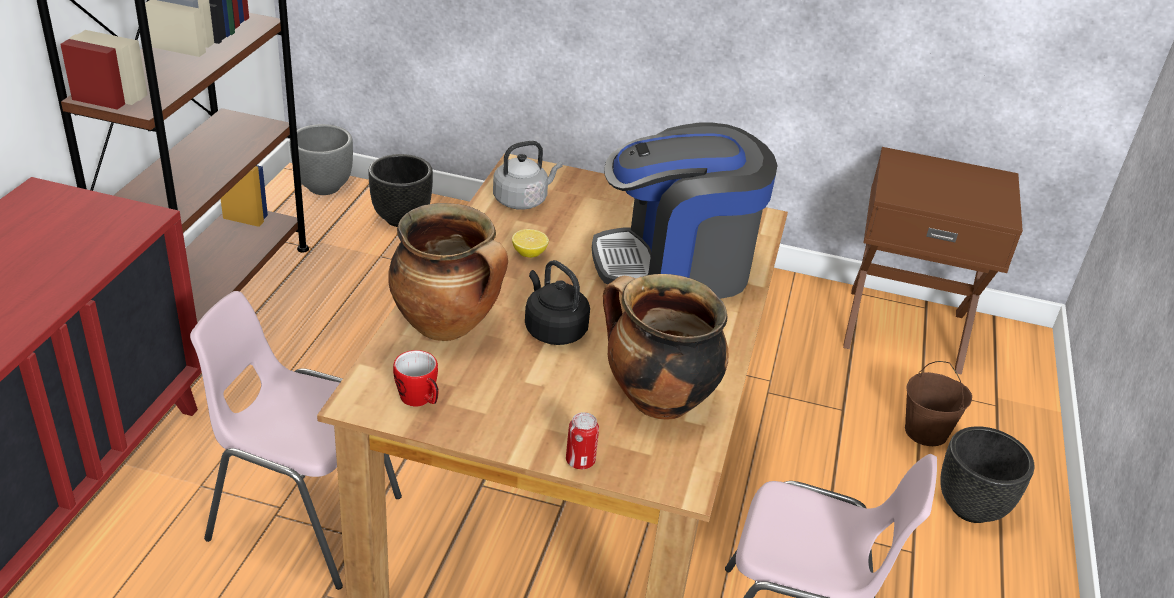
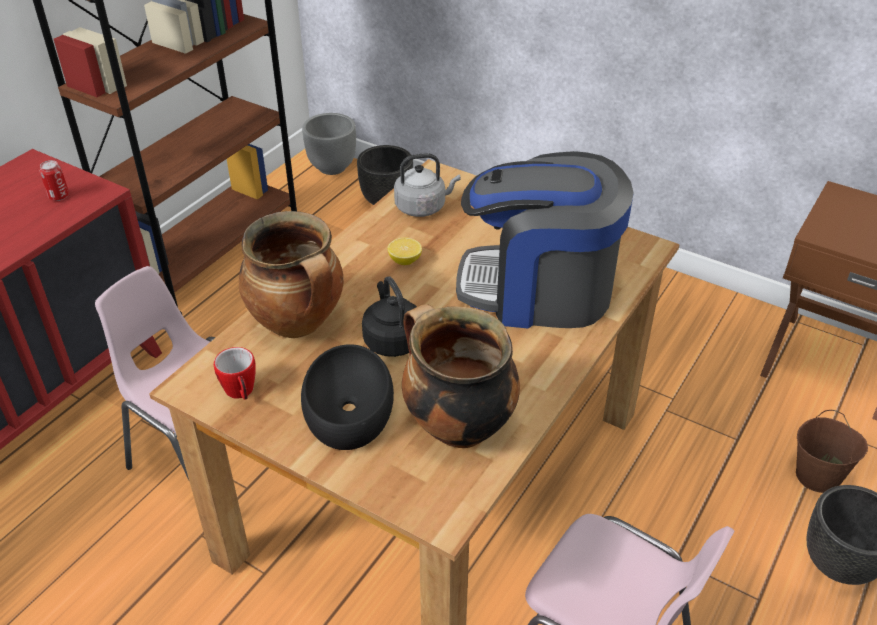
camera: 20 degrees right, 5 degrees up
(543, 400) = (350, 409): none -> black bowl
(580, 461) = (356, 476): can -> can (59, 196)

